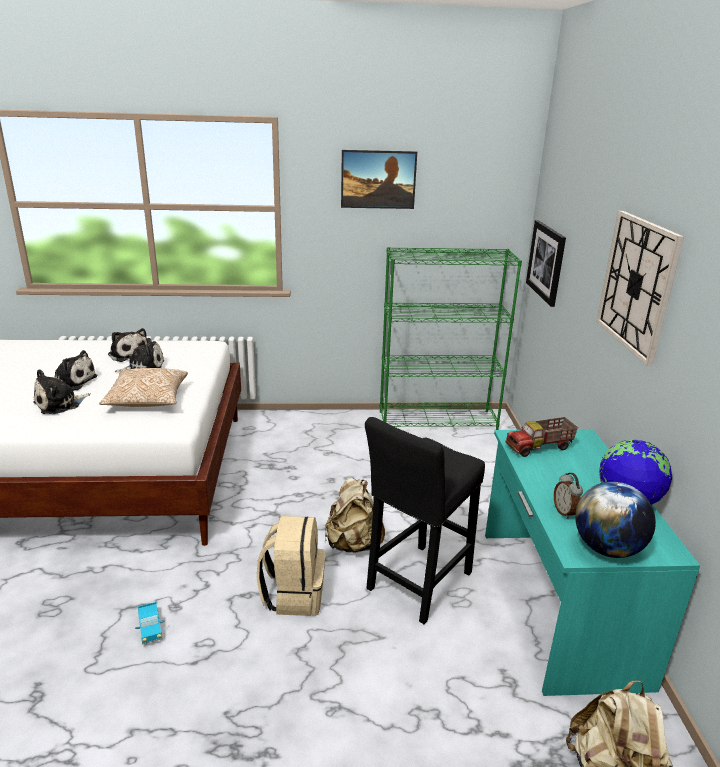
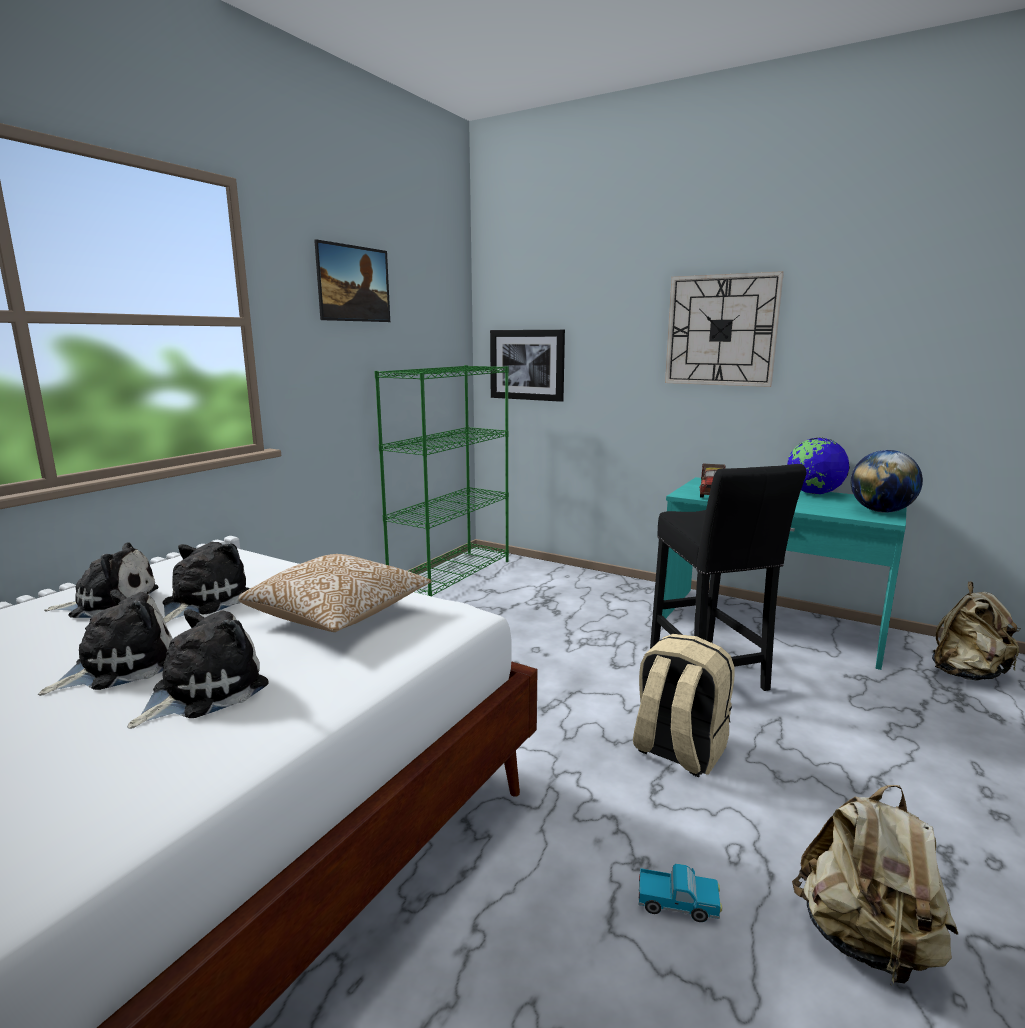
camera: 55 degrees left, 10 degrees down
(60, 404) = (203, 691): plush toy -> plush toy turned 135 degrees counterclockwise
(352, 544) = (614, 685): beige backpack -> beige backpack (865, 941)
(565, 512) = (822, 508): alarm clock -> none

